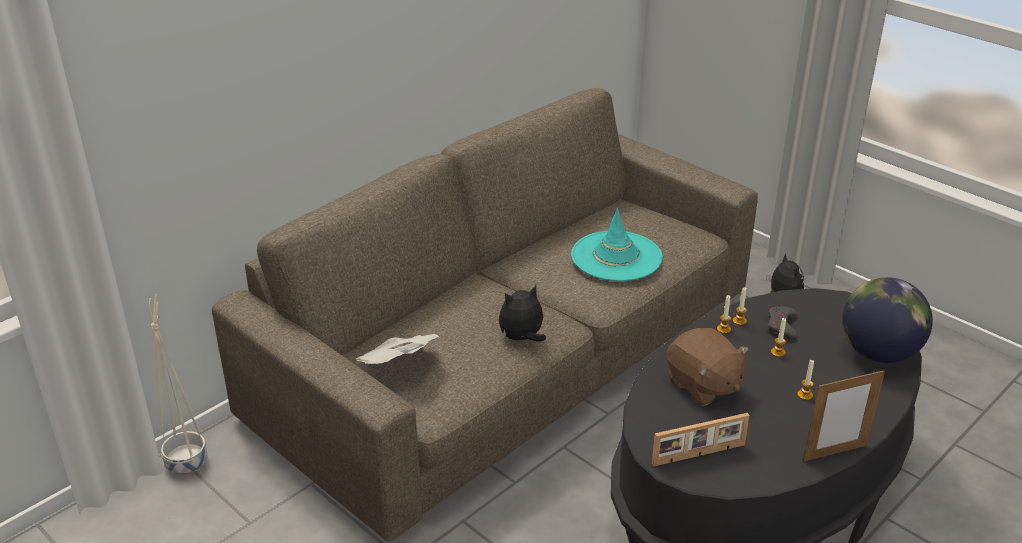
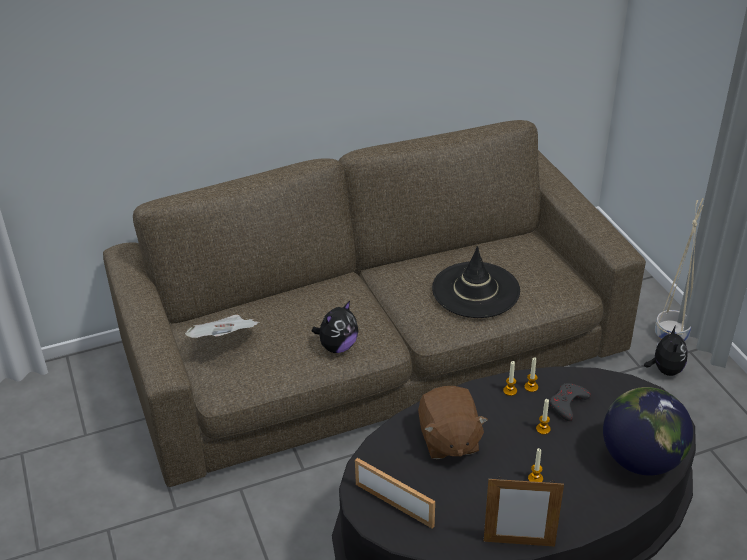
camera: 25 degrees right, 5 degrees up
(187, 461) = (72, 369): beige planter -> beige planter (671, 334)
(522, 338) = (337, 346): plush toy -> plush toy turned 135 degrees clockwise
(616, 257) = (475, 290): turquoise hat -> black hat
(699, 455) = (395, 504): picture frame -> picture frame turned 150 degrees counterclockwise

